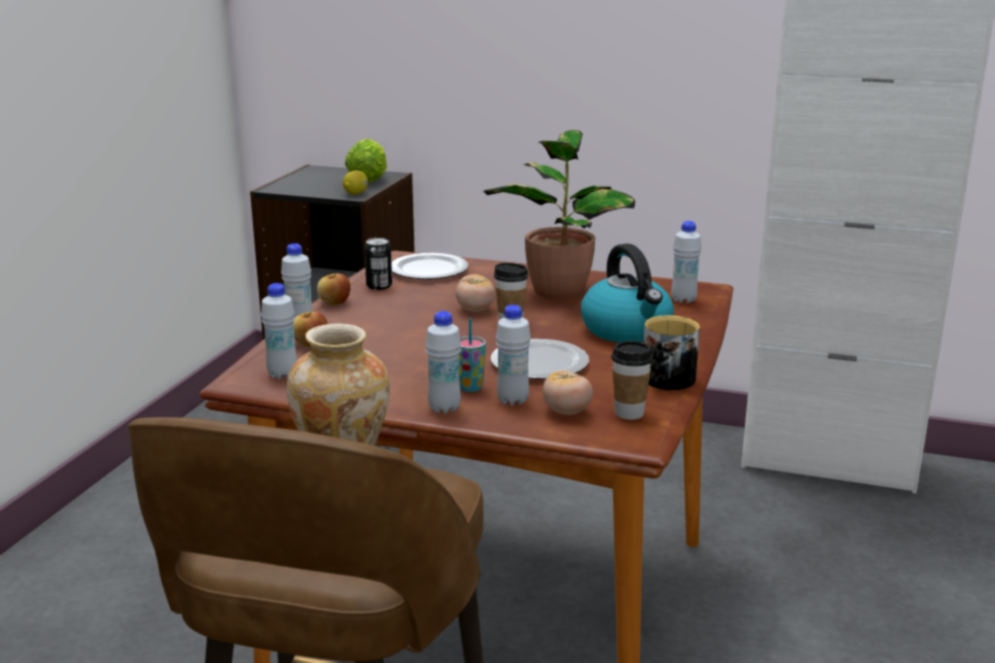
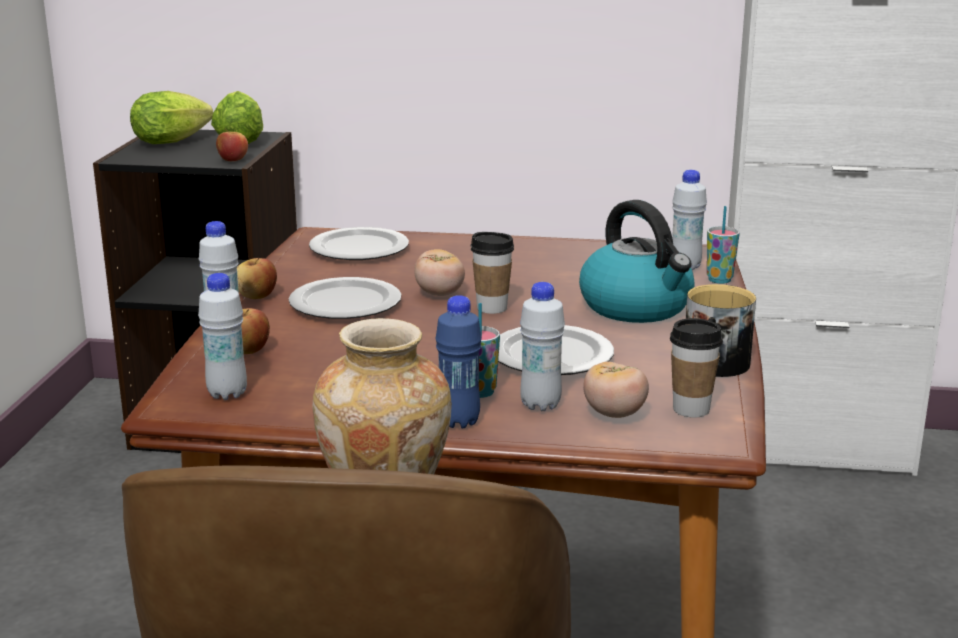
camera: 10 degrees left, 0 degrees up
(319, 176) = (175, 141): none -> lettuce
(356, 193) = (232, 159): lemon -> apple
(379, 286) = (304, 272): can -> none
(400, 312) = (346, 303): none -> plate
(444, 408) = (459, 421): white bottle -> blue bottle
(559, 289) = (531, 263): potted plant -> none
(706, 312) = (719, 280): none -> cup

